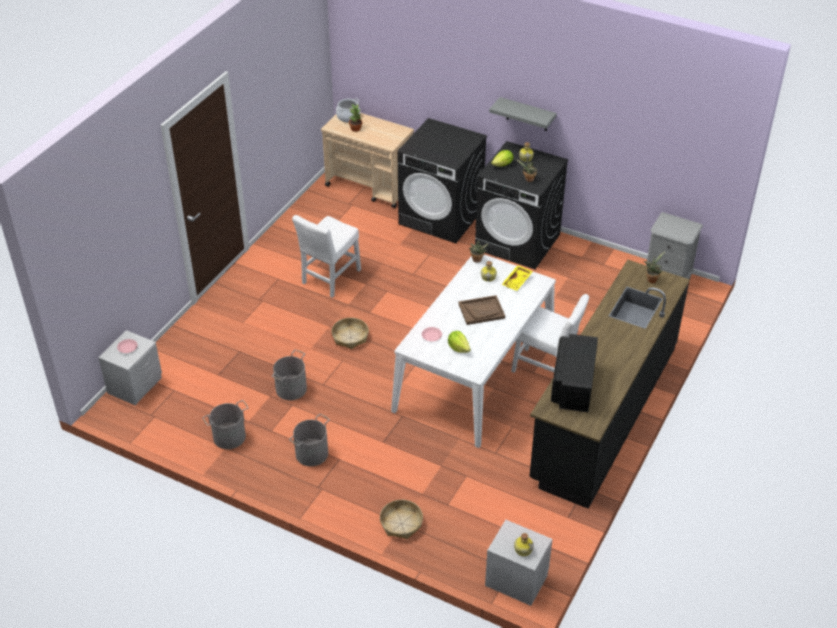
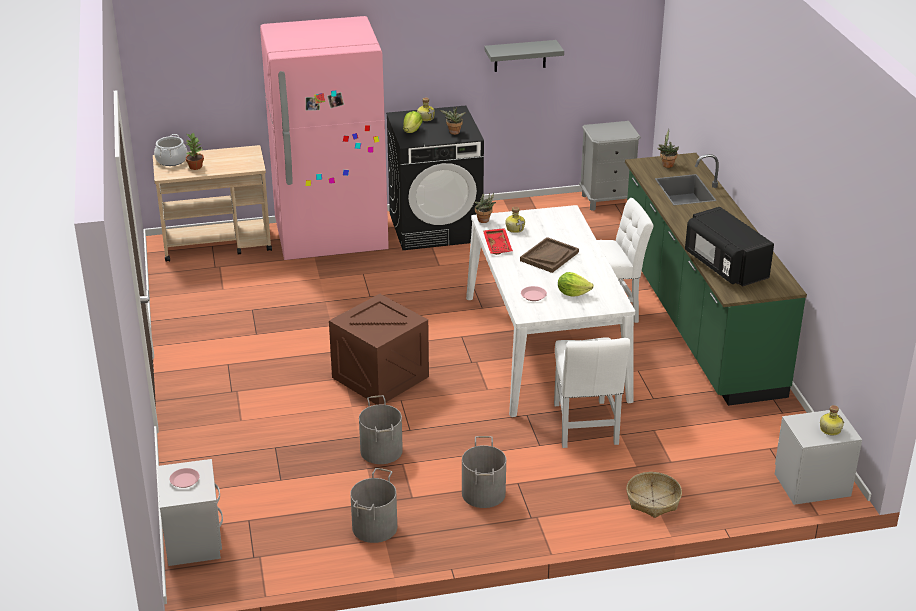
camera: 40 degrees left, 10 degrees down
(330, 279) = (286, 338): white chair -> white chair (585, 427)
(350, 337) = (380, 377): basket -> crate
(441, 217) = (331, 238): black washing machine -> pink fridge
(460, 285) = (498, 245): none -> red tray
(517, 281) = (546, 220): yellow tray -> none
(527, 115) = (408, 69): grey shelf -> grey shelf (520, 56)
(604, 412) = (697, 320): black counter -> green counter

